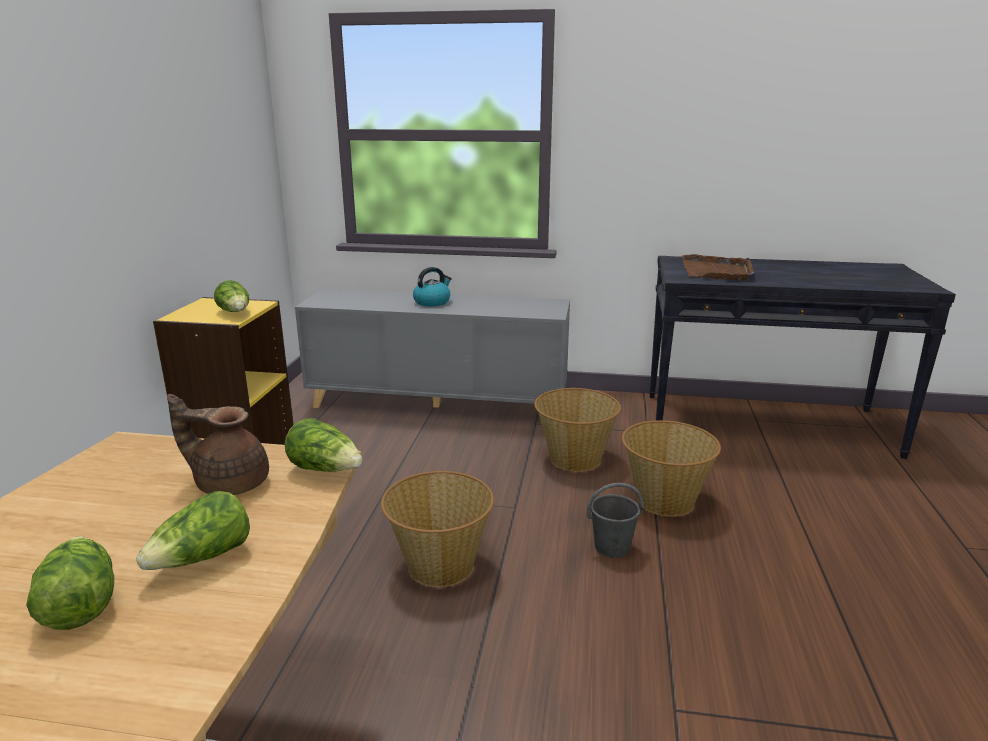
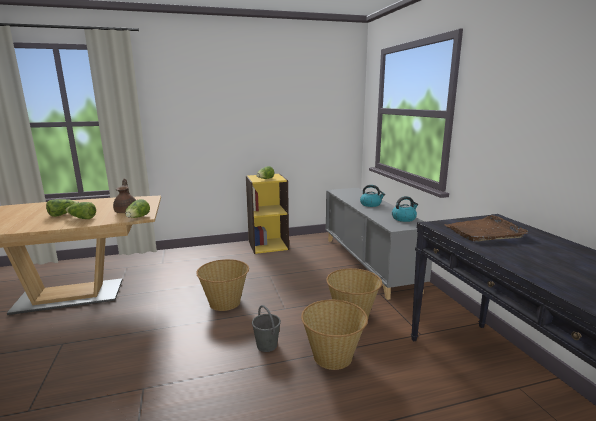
camera: 65 degrees right, 5 degrees down
(521, 303) = (404, 218): none -> kettle

